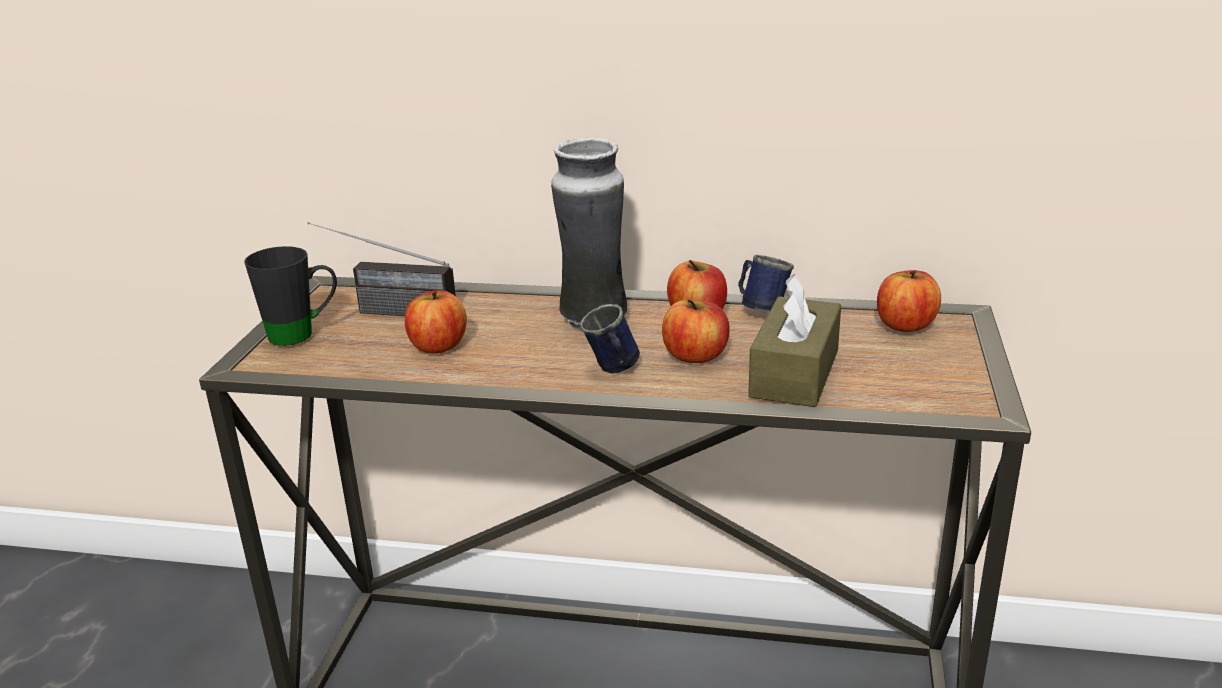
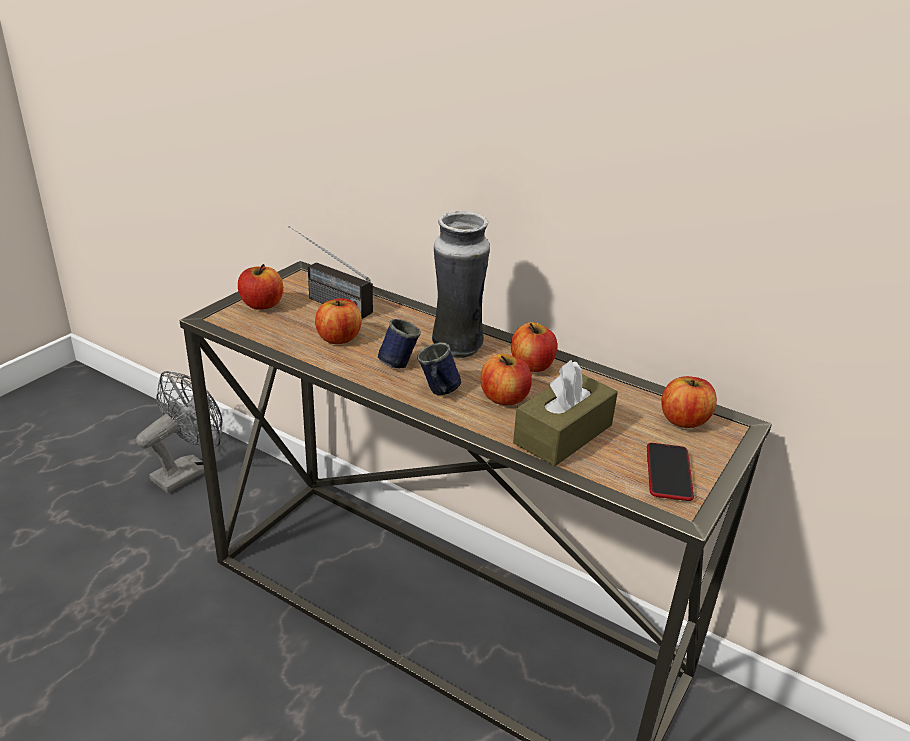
camera: 20 degrees right, 5 degrees up
(175, 628) = (188, 471): none -> grey fan
(303, 334) = (262, 304): black mug -> apple
(761, 308) = (583, 373): blue mug -> blue mug (397, 361)
(937, 378) = (668, 472): none -> phone

